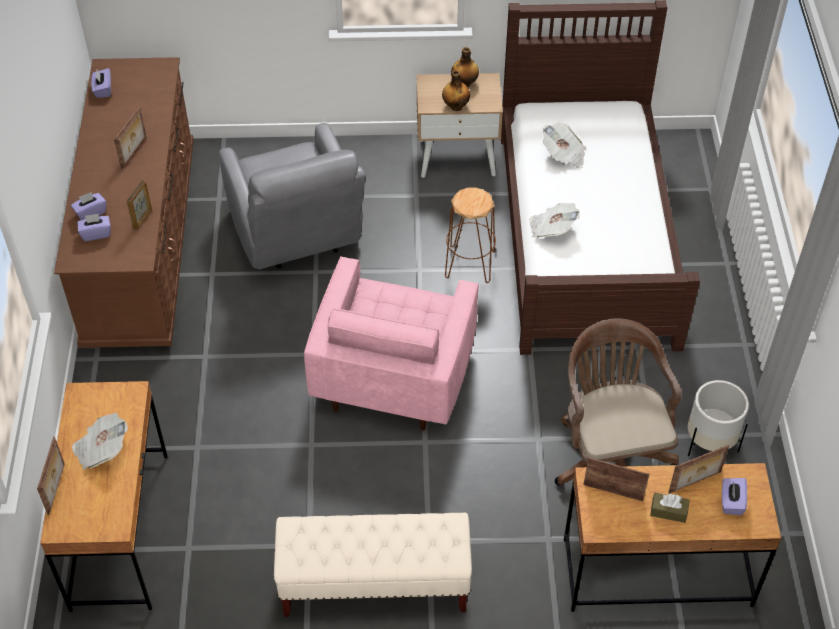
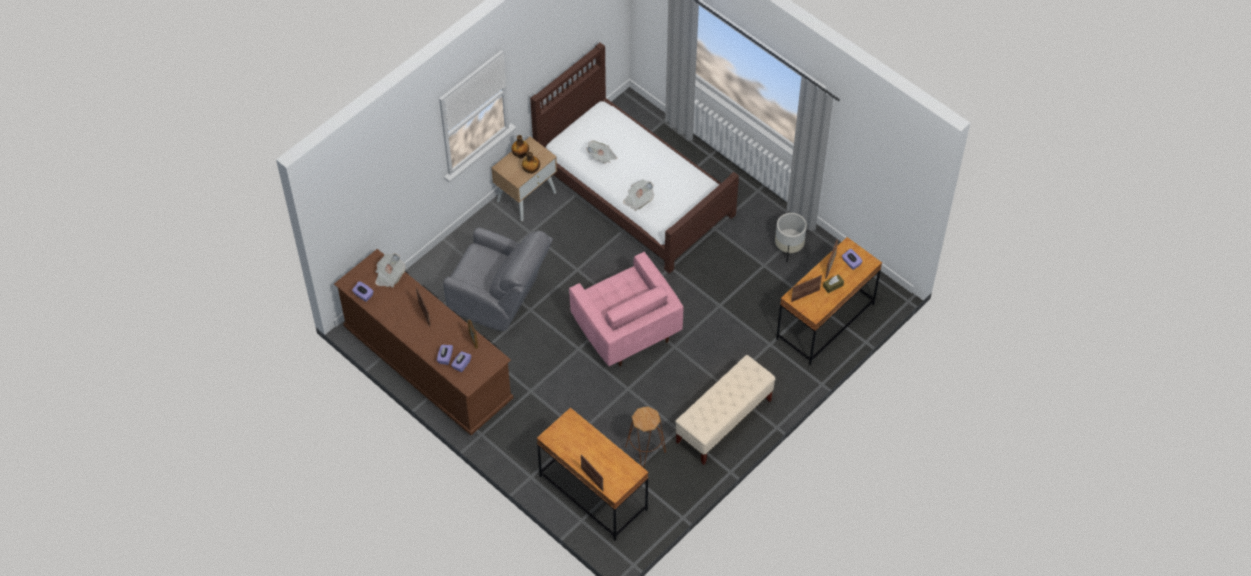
camera: 45 degrees left, 5 degrees up
(101, 450) = (589, 449): newspaper -> newspaper (389, 276)
(470, 264) = (598, 248): brown stool -> brown stool (645, 449)
(609, 455) = (755, 288): brown office chair -> none

